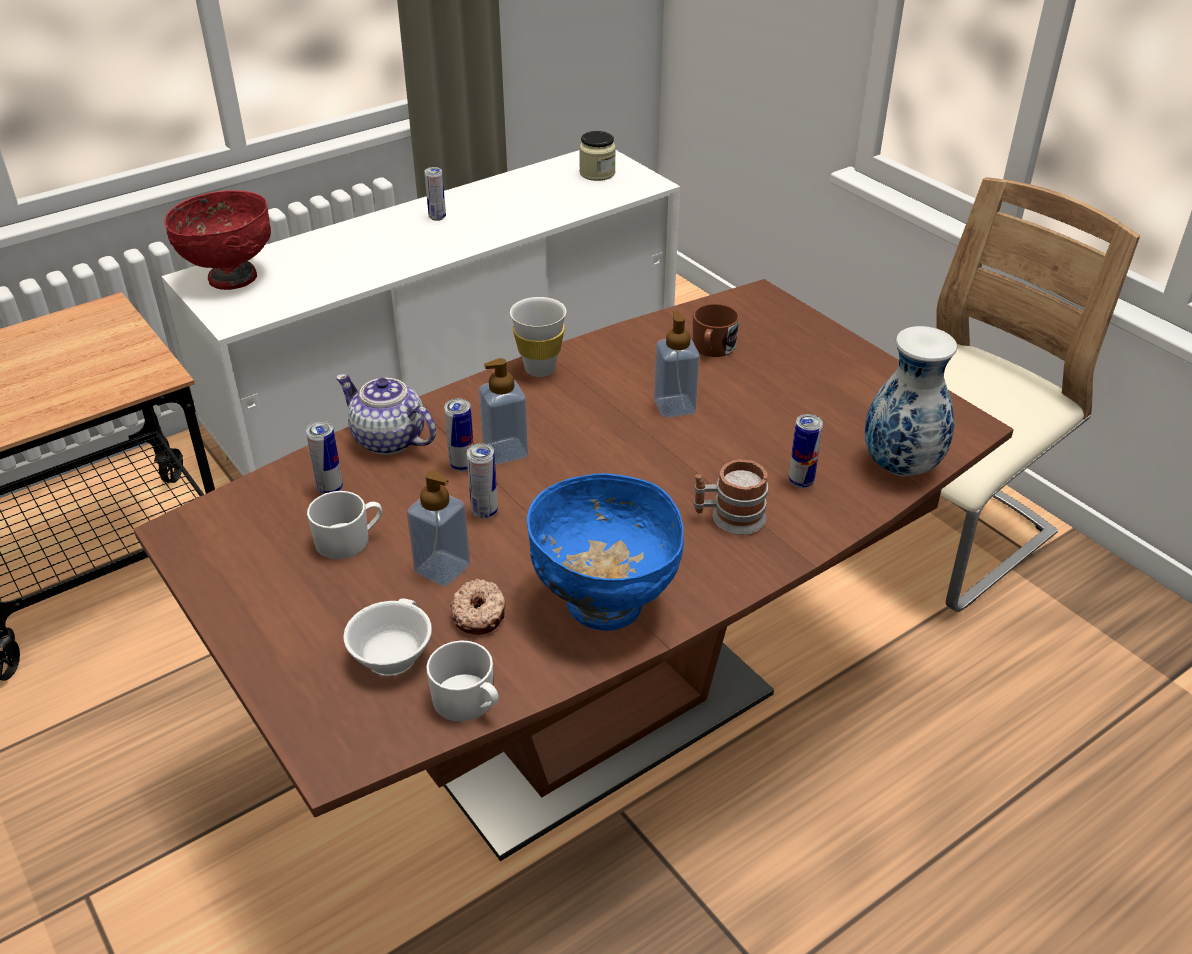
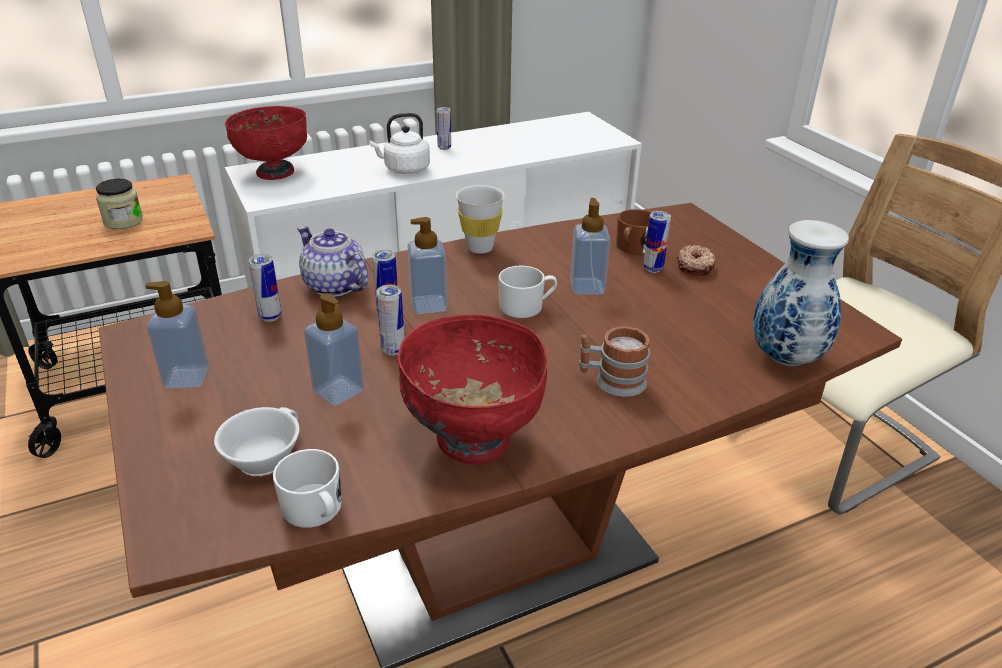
camera: 10 degrees right, 5 degrees down
(267, 576) = (187, 377): none -> soap dispenser
(349, 540) = (268, 358): white mug -> white mug (526, 306)
(397, 255) = (404, 169): none -> white kettle
(480, 614) = (356, 433): donut -> donut (695, 266)
(597, 173) = (577, 130): jar -> jar (123, 221)
(604, 606) = (473, 441): blue bowl -> red bowl
(801, 482) = (687, 359): can -> can (653, 269)

